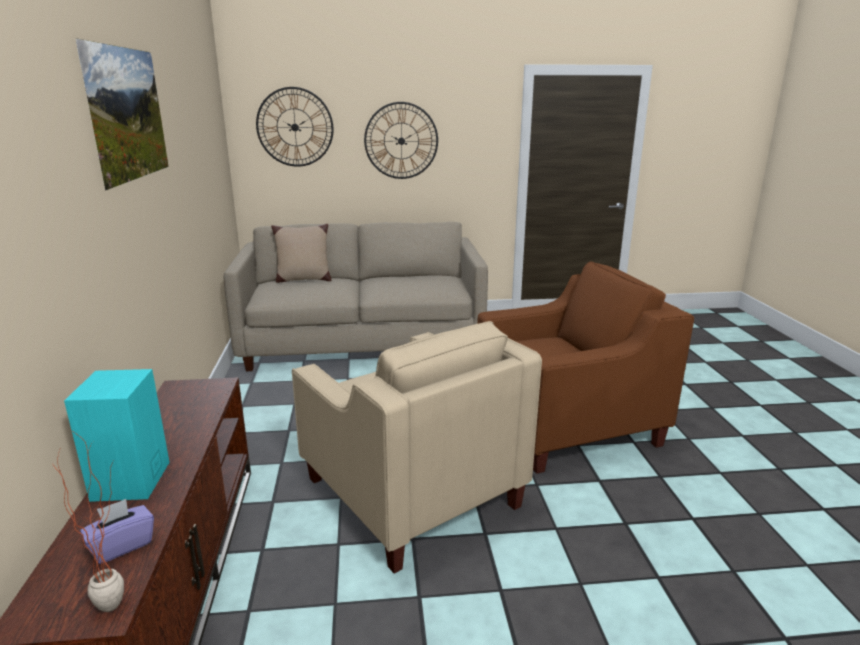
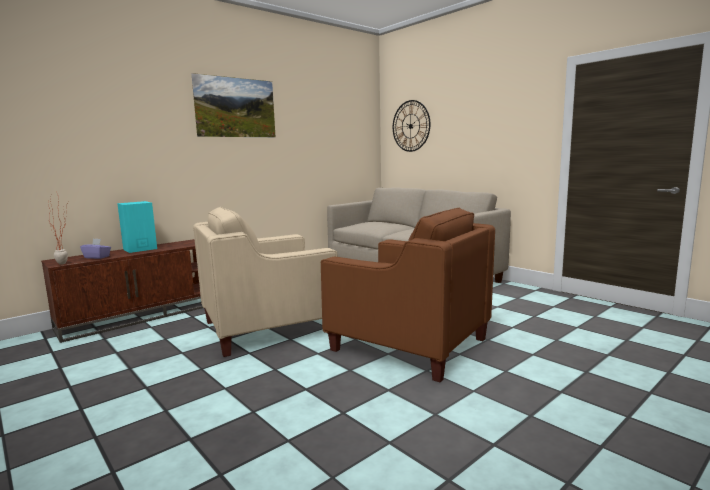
camera: 55 degrees right, 10 degrees down
(303, 279) = (384, 222): beige pillow -> none
(401, 141) = (470, 131): wall clock -> none
(411, 492) = (268, 327): beige armchair -> beige armchair turned 45 degrees clockwise

